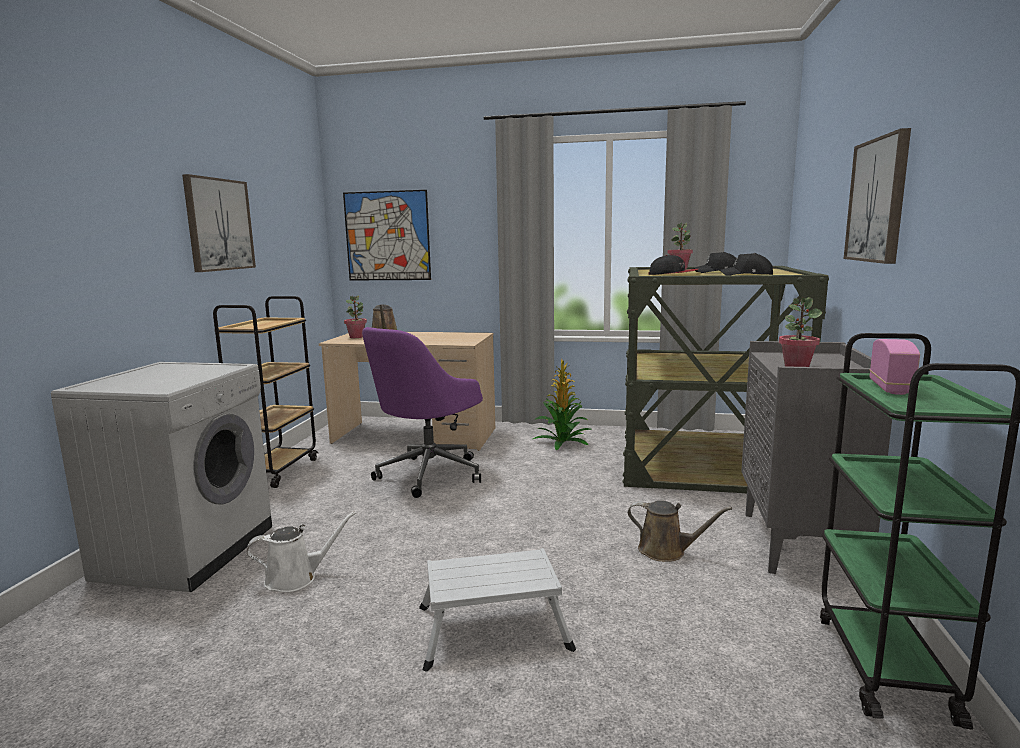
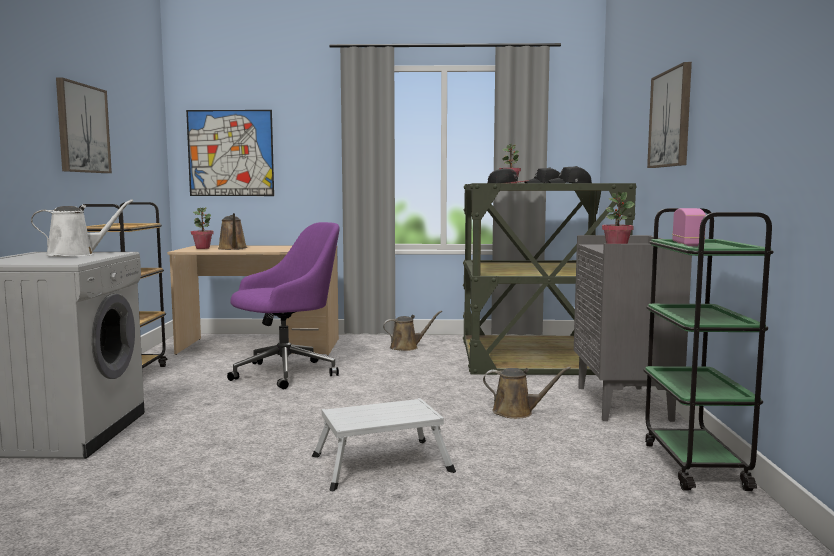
camera: 10 degrees left, 5 degrees down
(296, 578) = (186, 444): white watering can -> white watering can (76, 254)
(429, 475) = (286, 373): purple office chair -> purple office chair turned 150 degrees counterclockwise
(563, 442) = (407, 347): potted plant -> brown watering can

